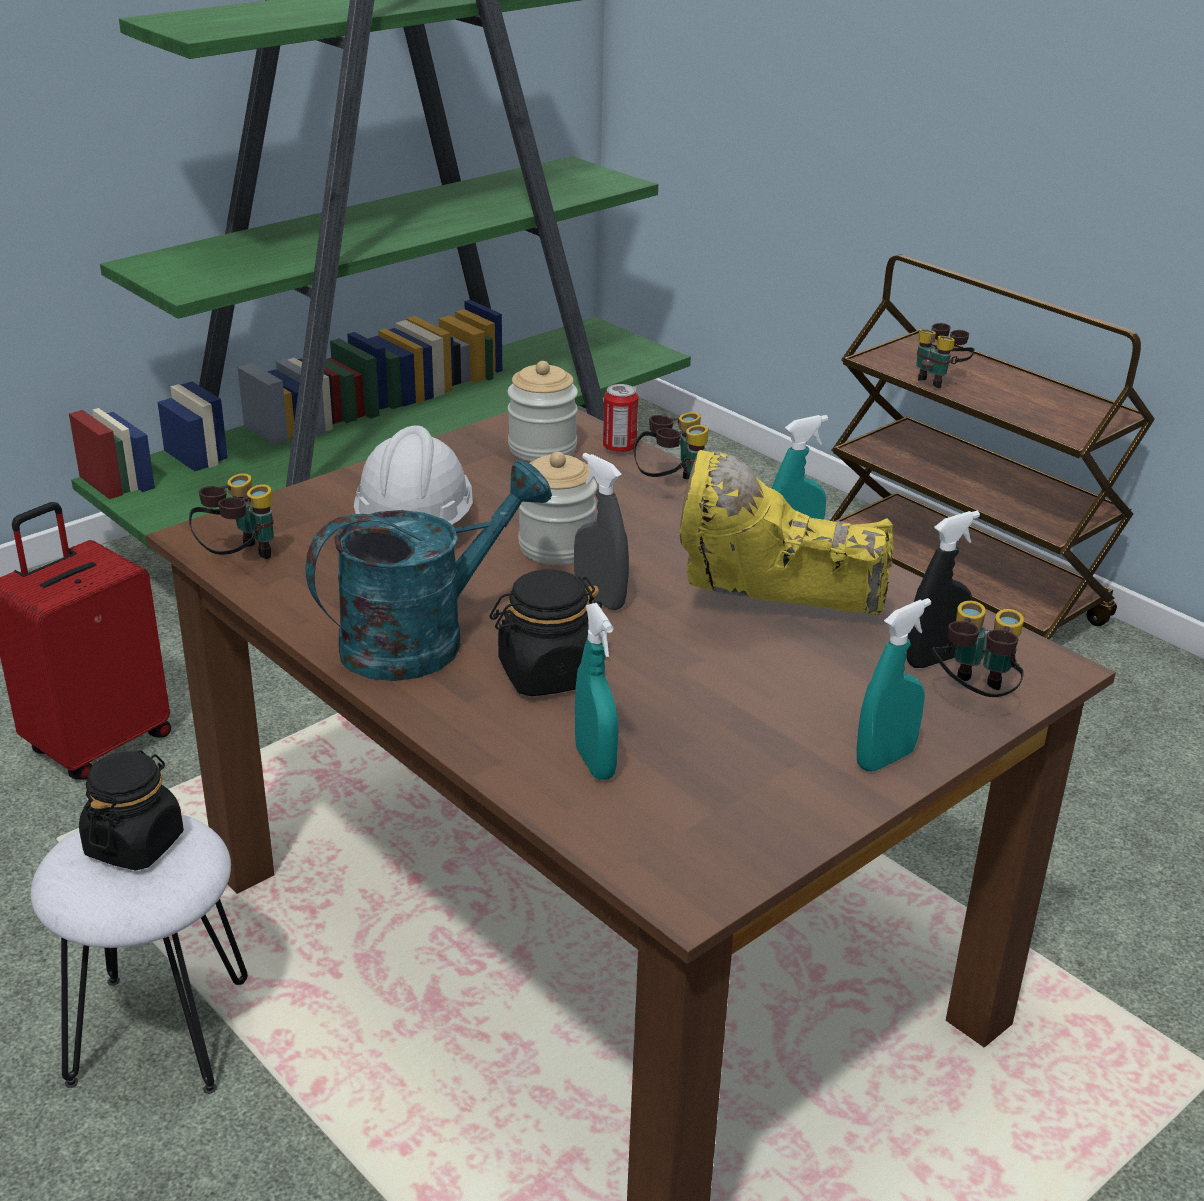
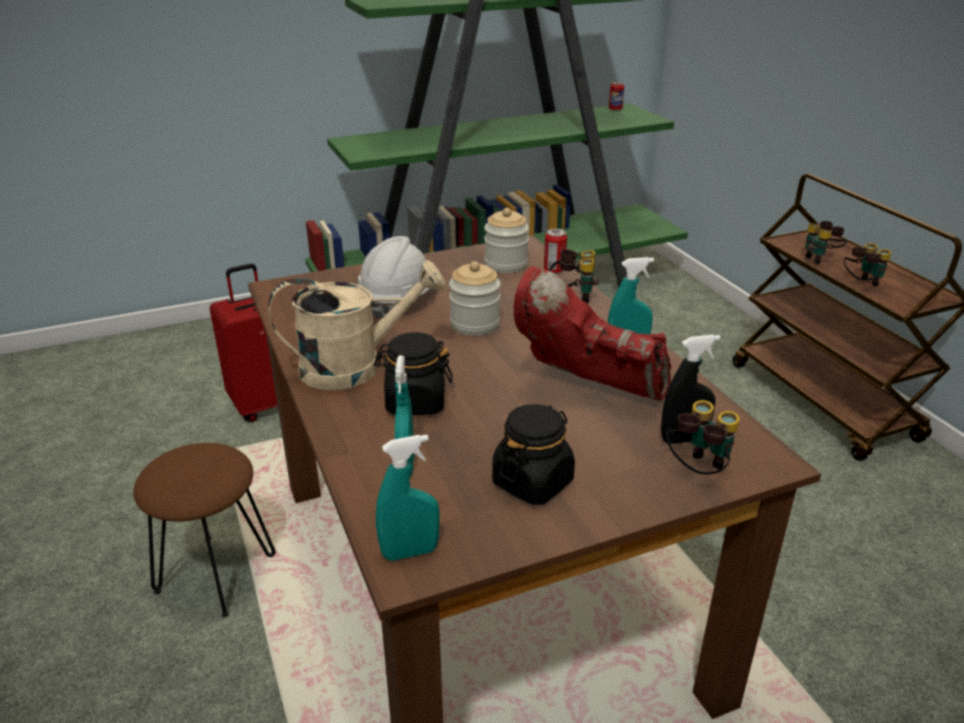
camera: 20 degrees right, 0 degrees up
(135, 844) = (200, 462): black jar -> black jar (532, 482)
(158, 1032) = (215, 574): white stool -> brown stool
(238, 559) = (286, 303): binoculars -> binoculars (861, 285)
(422, 639) = (355, 366): turquoise watering can -> beige watering can
(554, 169) = (615, 109): none -> can
(599, 599) = (480, 360): grey spray bottle -> none
(772, 615) = (587, 389): yellow boot -> red boot
(885, 759) = (605, 503): turquoise spray bottle -> turquoise spray bottle (410, 552)

